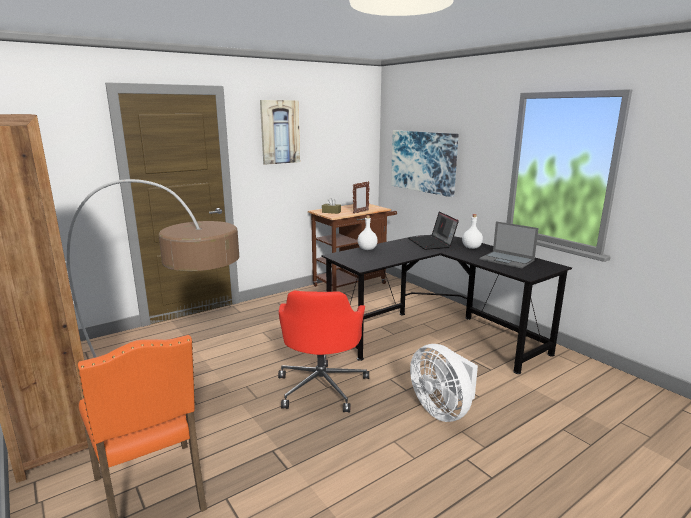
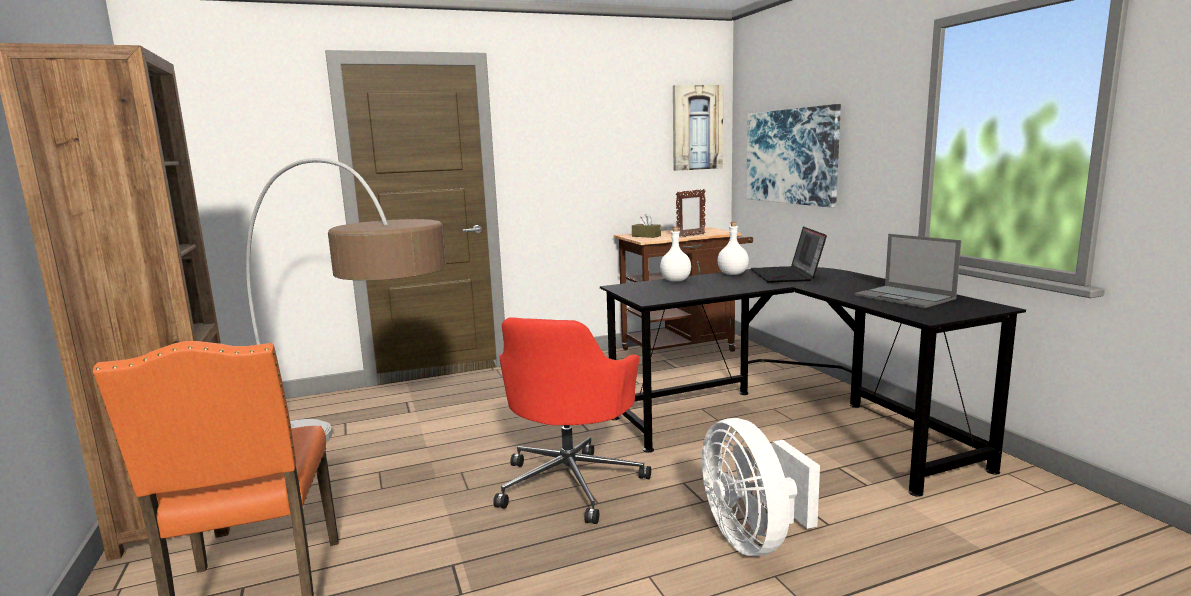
camera: 15 degrees right, 5 degrees down
(279, 132) = (570, 118): picture -> picture (697, 128)
(472, 247) = (851, 281): white bottle -> white bottle (733, 274)

